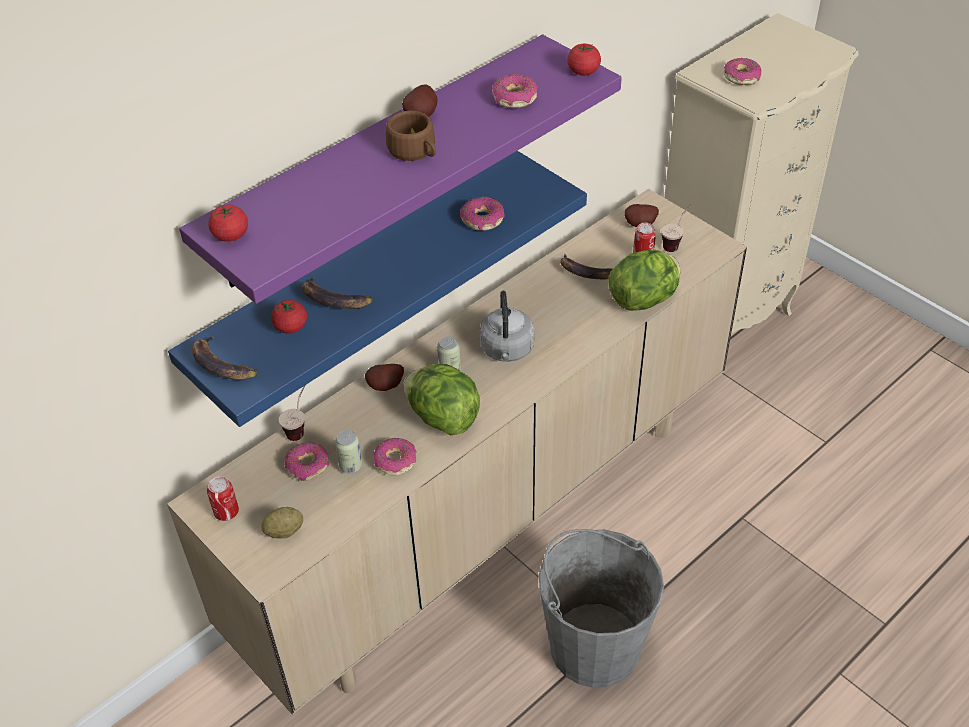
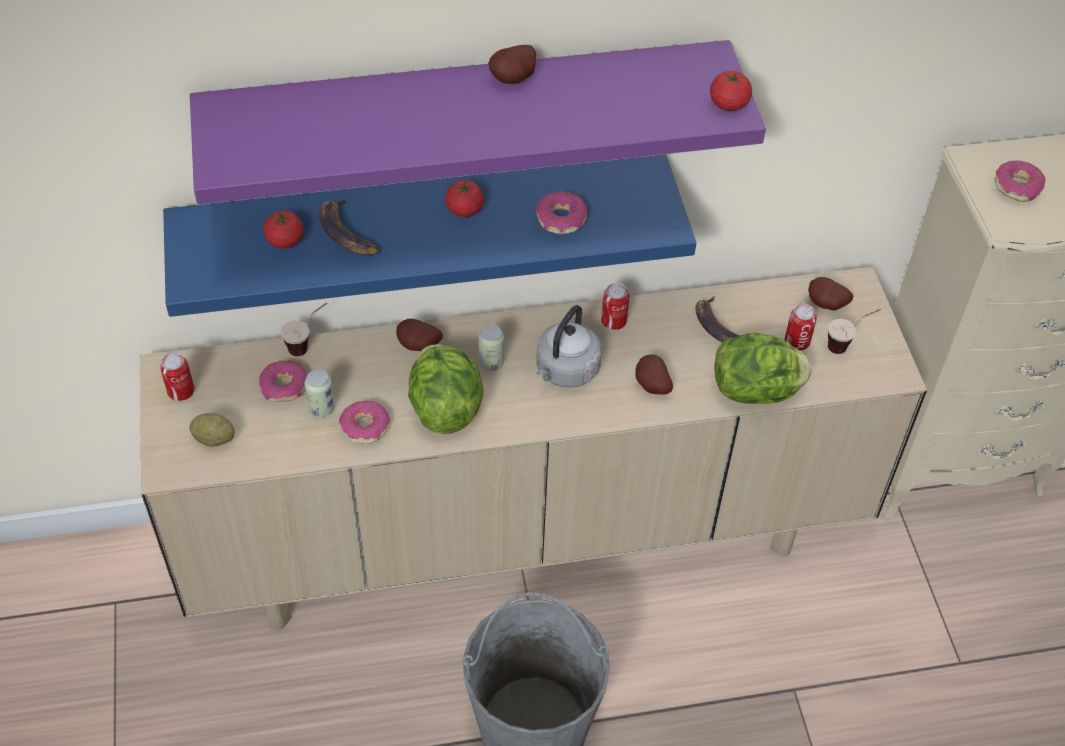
camera: 30 degrees right, 5 degrees up
(222, 364) = (195, 247): banana -> none
(231, 235) = (224, 123): tomato -> tomato (464, 210)
(415, 151) = (470, 116): brown cup -> none
(511, 302) = (613, 321): none -> can
(514, 98) = (625, 102): donut -> none
(573, 330) = (651, 386): none -> potato

